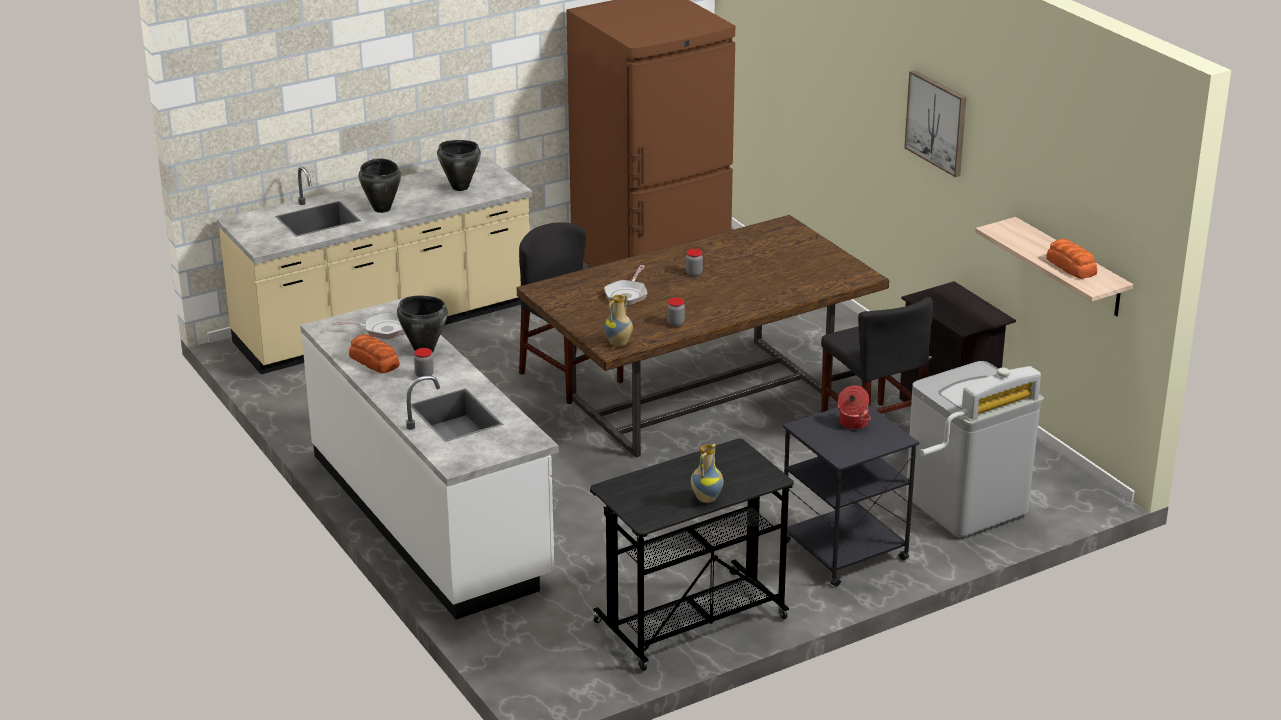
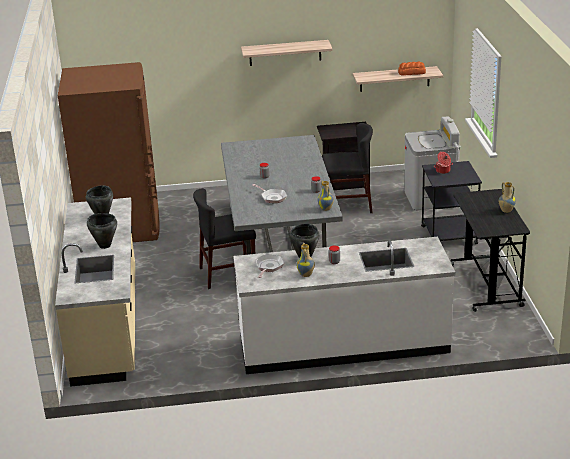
camera: 65 degrees left, 0 degrees up
(374, 361) = (306, 274): bread -> vase
(702, 396) = (280, 241): brown dining table -> grey dining table
(937, 122) = (285, 53): picture -> shelf

